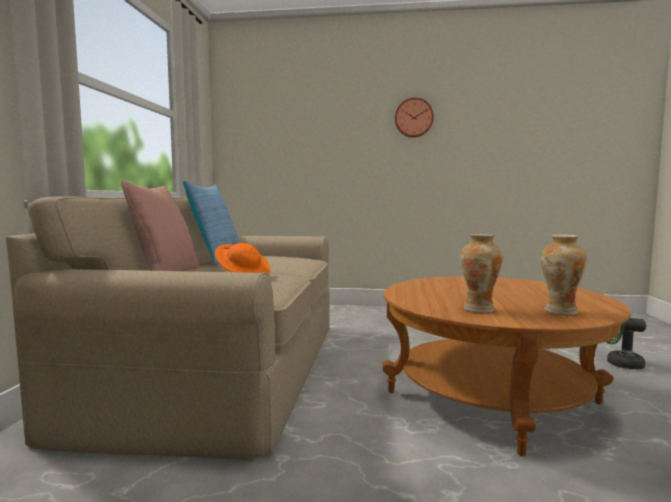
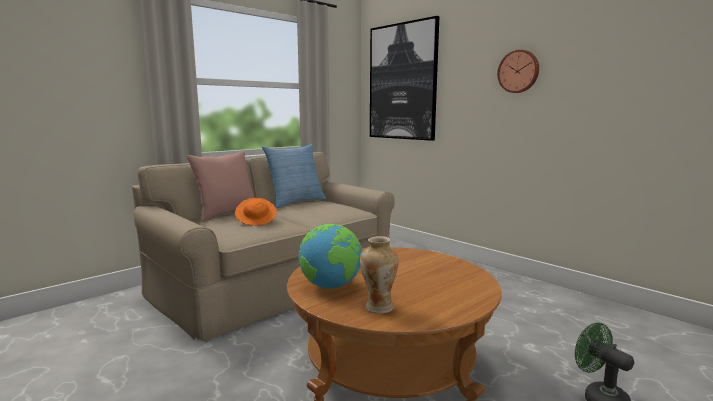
camera: 40 degrees right, 5 degrees up
(276, 123) = (402, 82): none -> picture
(479, 309) = (331, 286): vase -> globe

